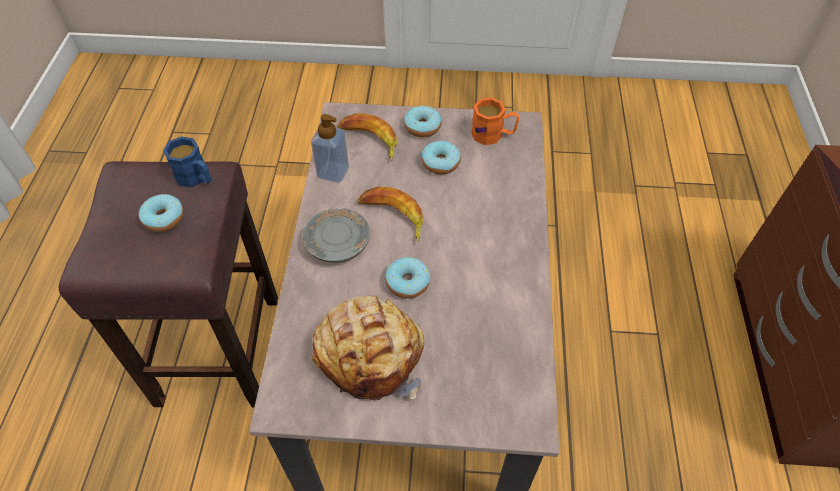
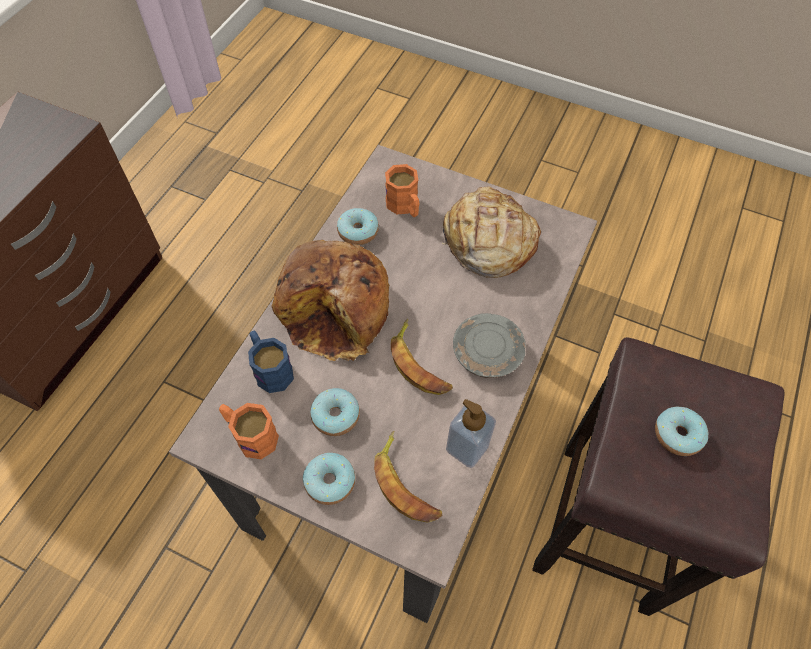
camera: 160 degrees left, 5 degrees up
(196, 178) = (639, 479): blue mug -> blue mug (270, 369)
(407, 282) = (433, 290): donut -> donut (358, 232)
(479, 367) = (405, 207): none -> orange mug
(486, 236) = (336, 310): none -> bread

